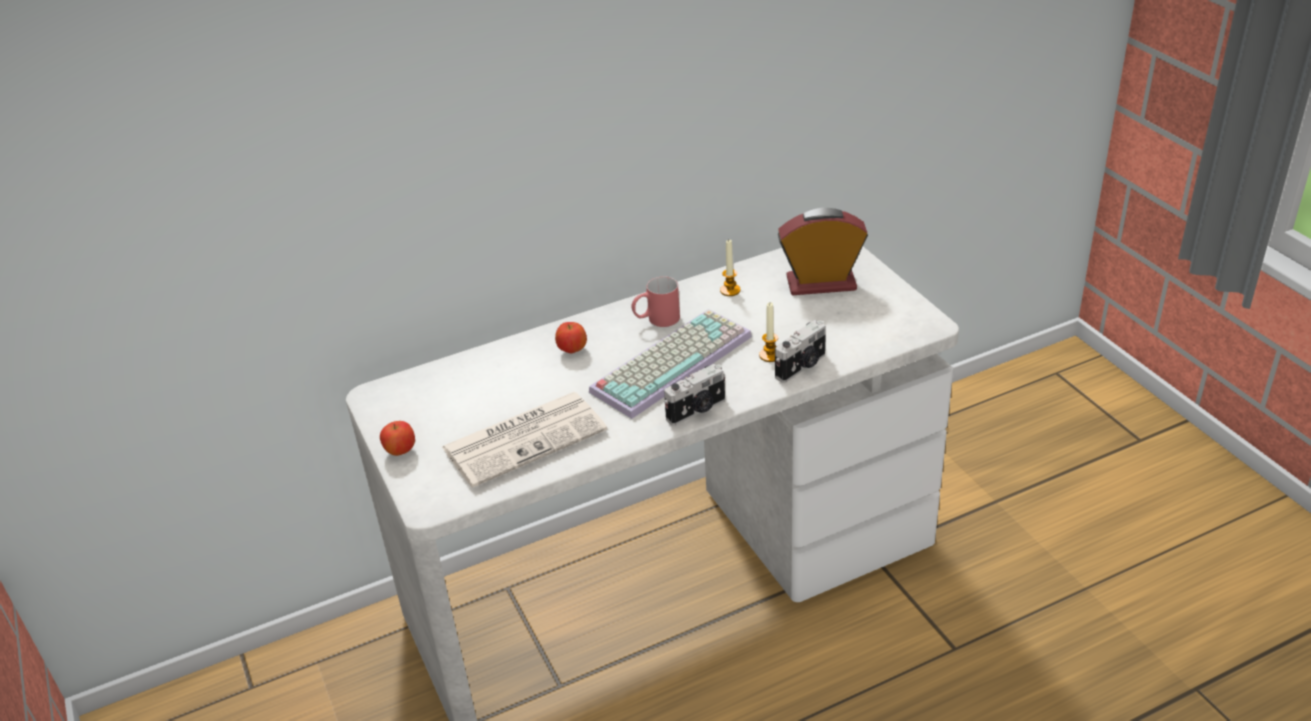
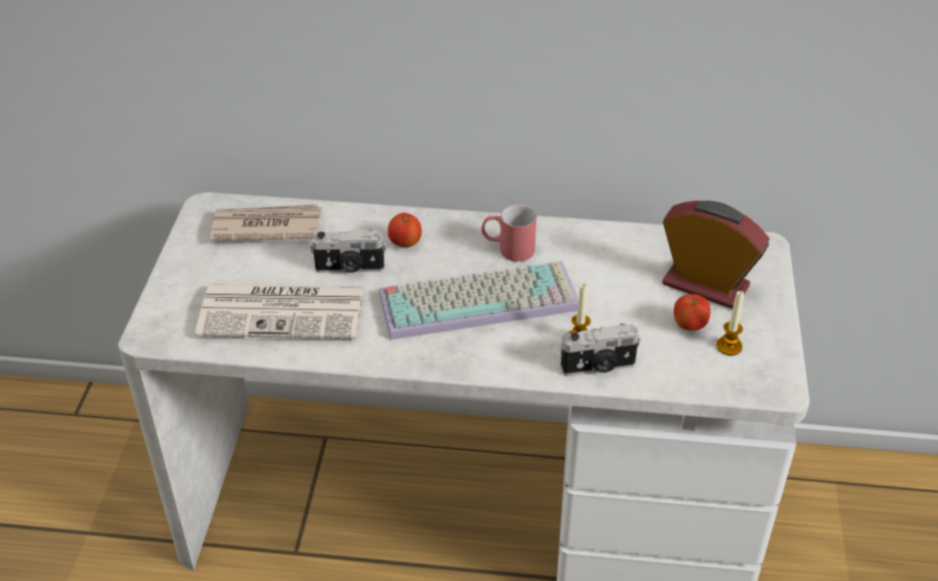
camera: 30 degrees right, 5 degrees up
(400, 451) = (177, 271): apple -> apple (689, 326)
(442, 387) = (265, 227): none -> newspaper
(697, 410) = (455, 362): camera -> camera (350, 268)
(730, 290) = (607, 250): candle -> candle (729, 346)

